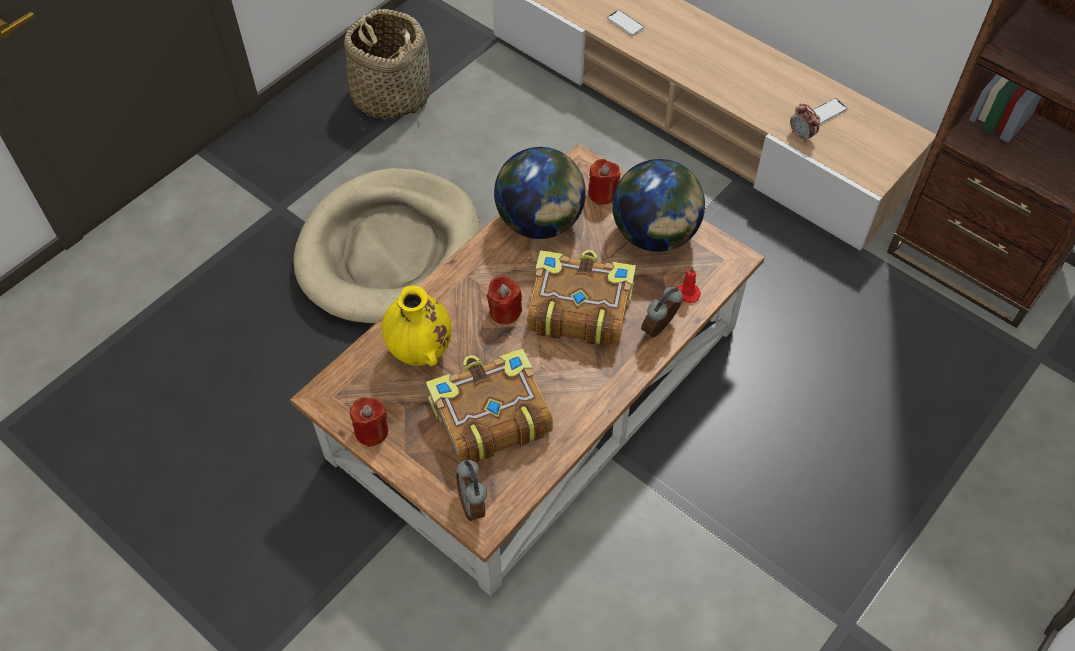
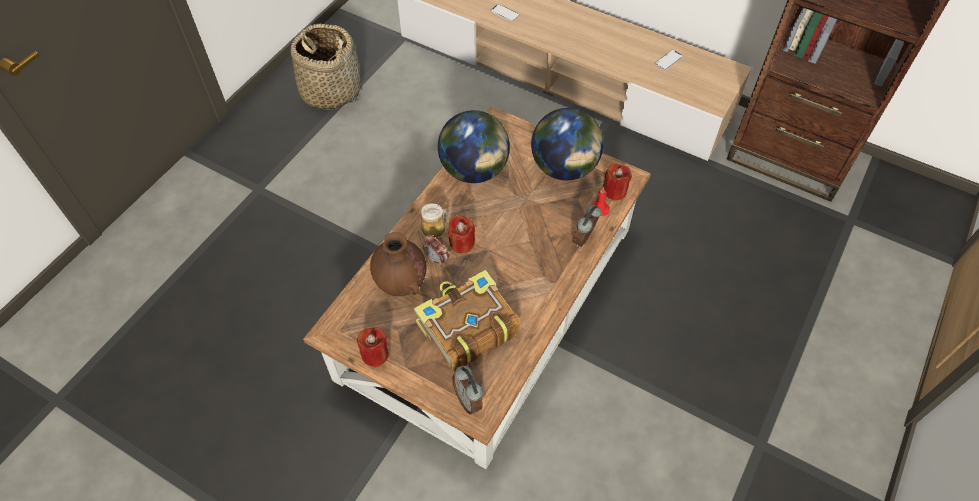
camera: 10 degrees left, 0 degrees up
(390, 252) = (353, 210): beige dog bed -> none
(421, 351) = (402, 284): yellow vase -> brown vase
(475, 288) = (435, 228): none -> mug
(578, 308) = (518, 232): book -> none
(602, 193) = (518, 142): red candle -> red candle (614, 191)
(801, 135) = (654, 80): alarm clock -> alarm clock (437, 259)

